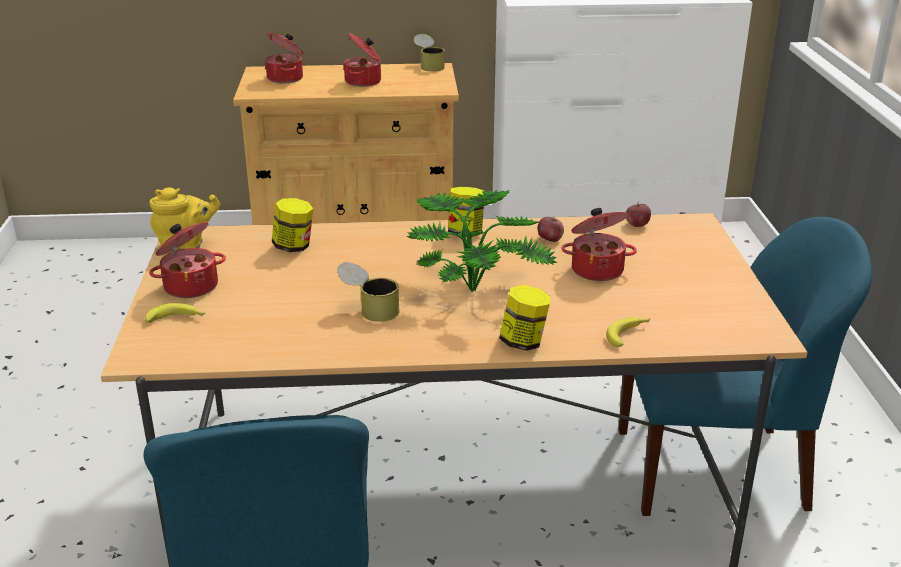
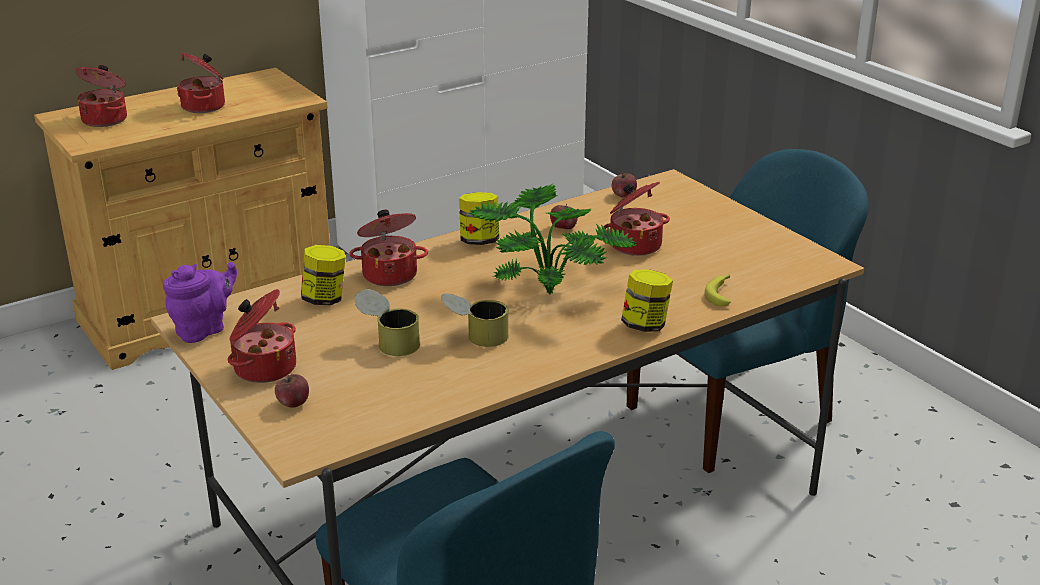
camera: 30 degrees left, 0 degrees up
(177, 319) = (293, 403): banana -> apple
(186, 246) = (204, 329): yellow teapot -> purple teapot
(364, 240) = (390, 274): none -> cooking pot
(429, 66) = (256, 75): can -> can (389, 342)

